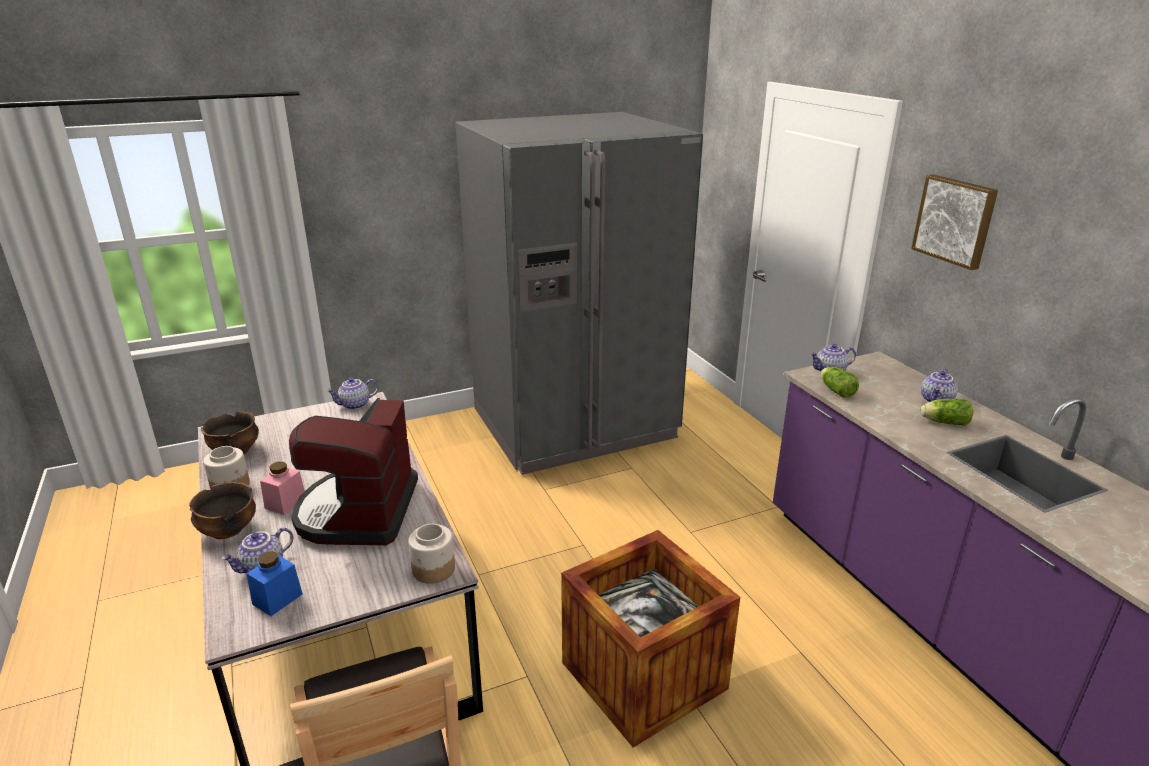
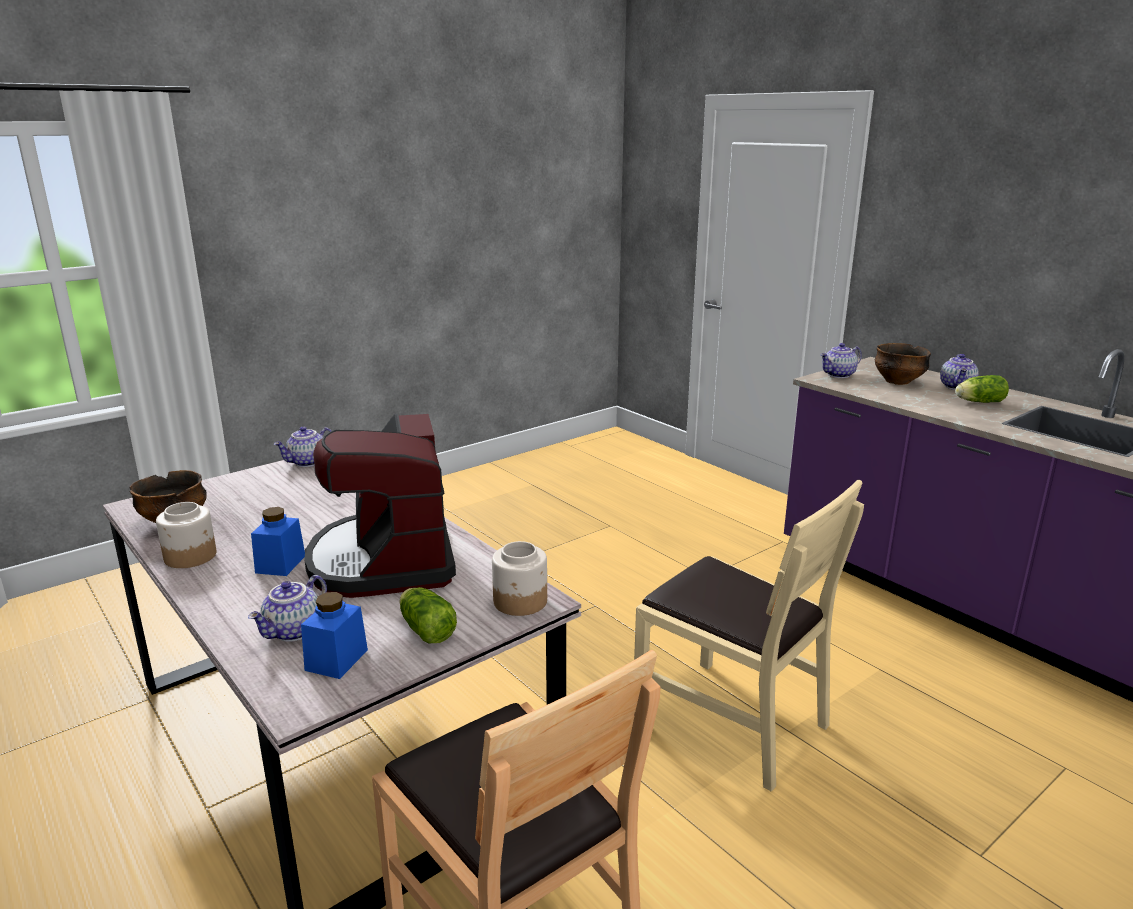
camera: 15 degrees left, 5 degrees down
(228, 531) = (218, 602): bowl -> bowl (898, 381)
(285, 503) = (280, 564): pink jar -> blue jar
(573, 424) = (523, 492): grey fridge -> none
(643, 675) = (731, 721): crate -> beige chair
(835, 390) = (857, 388): lettuce -> lettuce (425, 629)
(955, 220) = (949, 202): picture -> none

